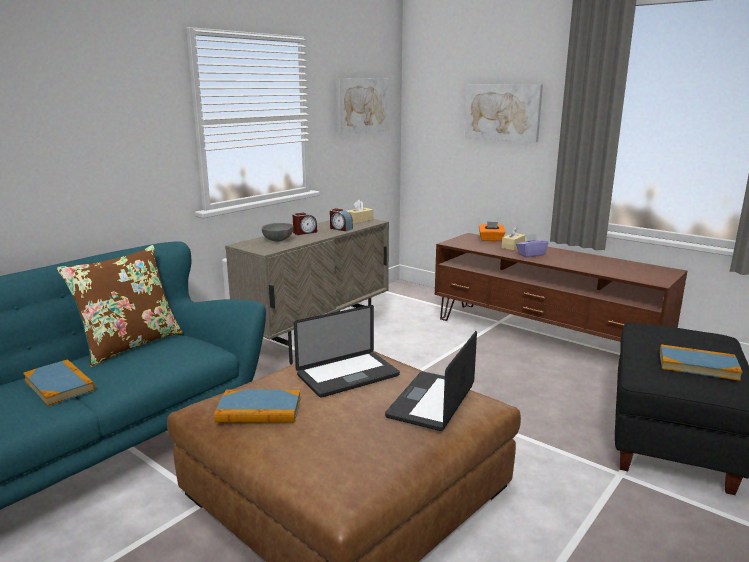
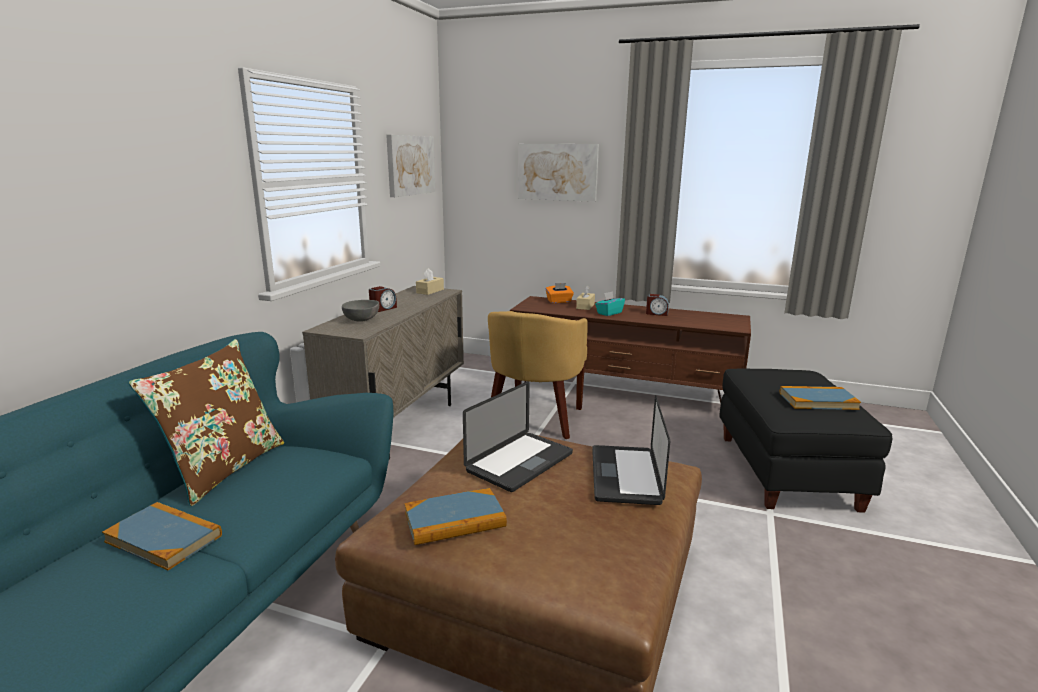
camera: 20 degrees left, 0 degrees up
(340, 228) = (419, 301): alarm clock -> alarm clock (656, 313)
(440, 349) = (536, 419): none -> yellow armchair
(531, 255) = (609, 313): purple tissue box -> turquoise tissue box

